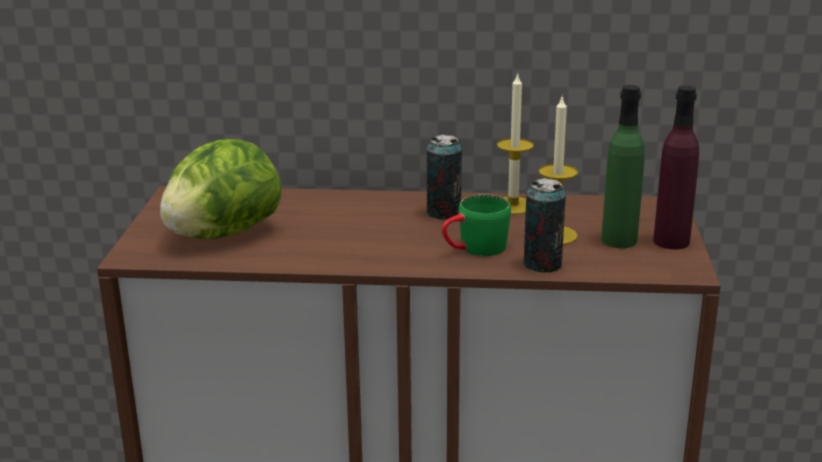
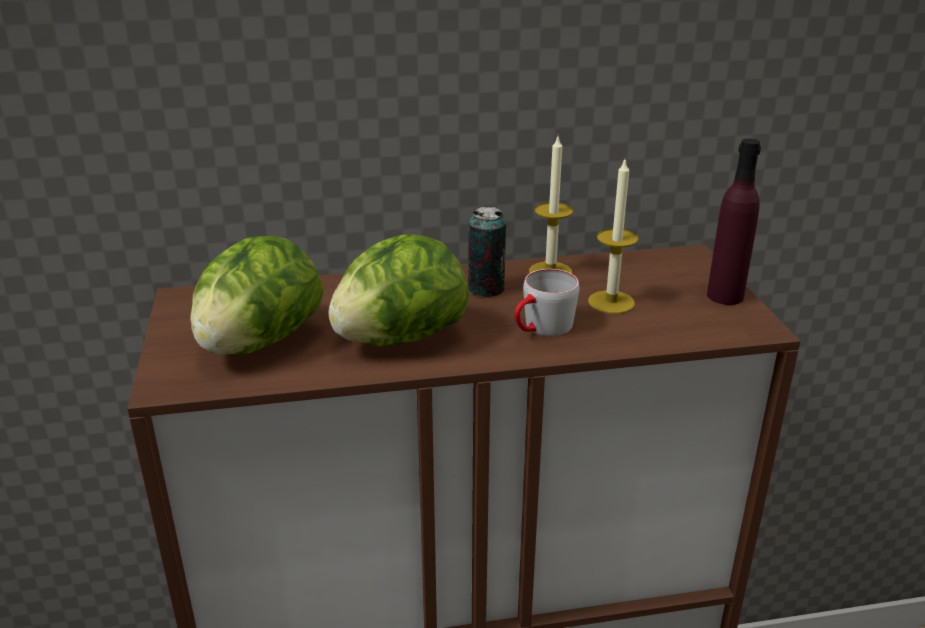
camera: 15 degrees left, 5 degrees up
(343, 243) = (400, 339): none -> lettuce
(474, 249) = (541, 329): green mug -> grey mug
(542, 265) = (619, 339): can -> none
(619, 240) = (676, 301): green bottle -> none

